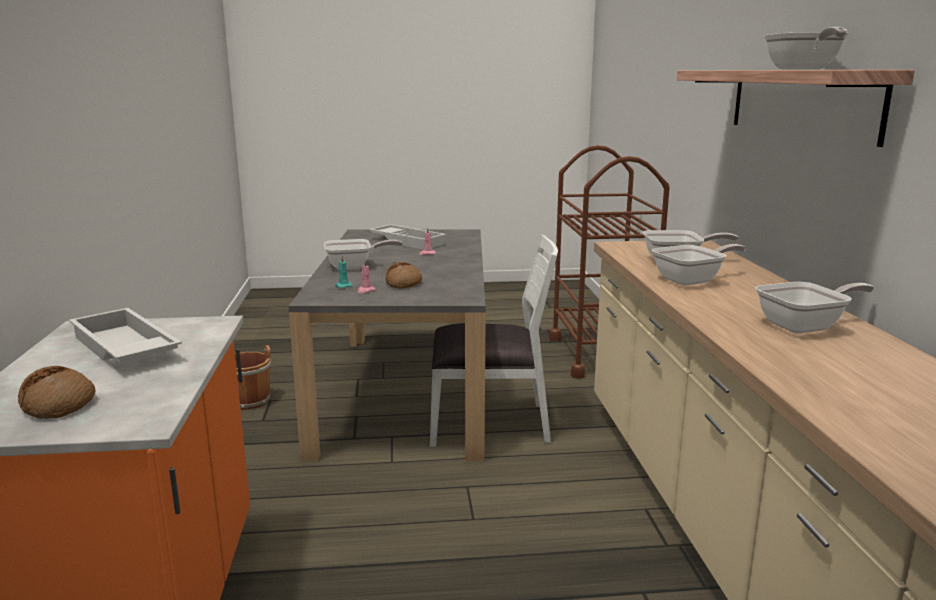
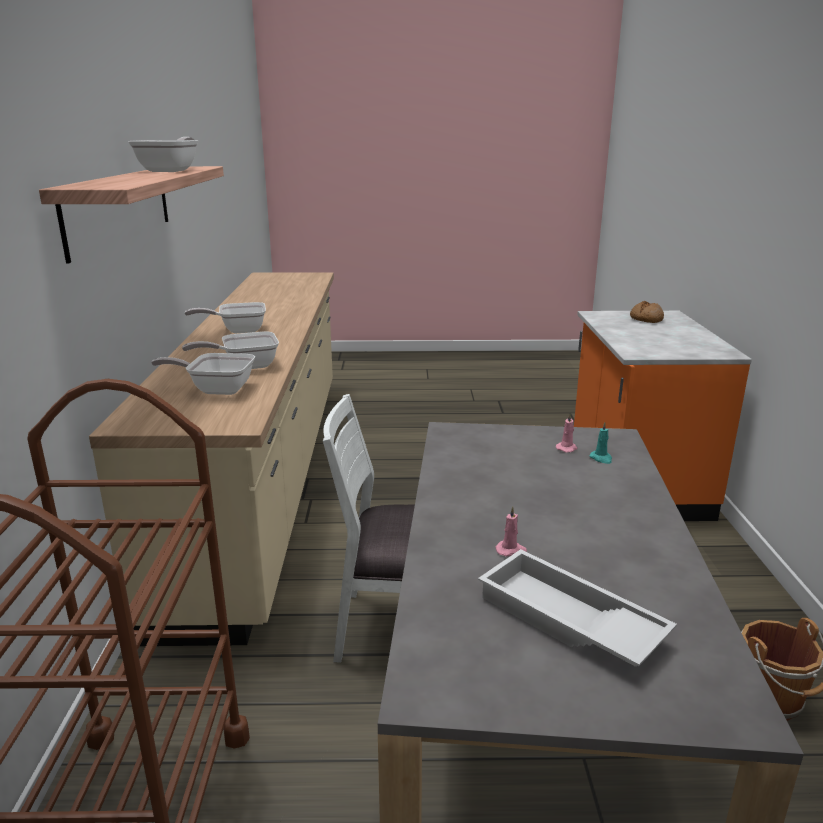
camera: 175 degrees left, 5 degrees up
(122, 349) = (666, 339): white tray -> none
(354, 266) = (619, 508): frying pan -> none
(403, 283) = (525, 461): bread -> none

